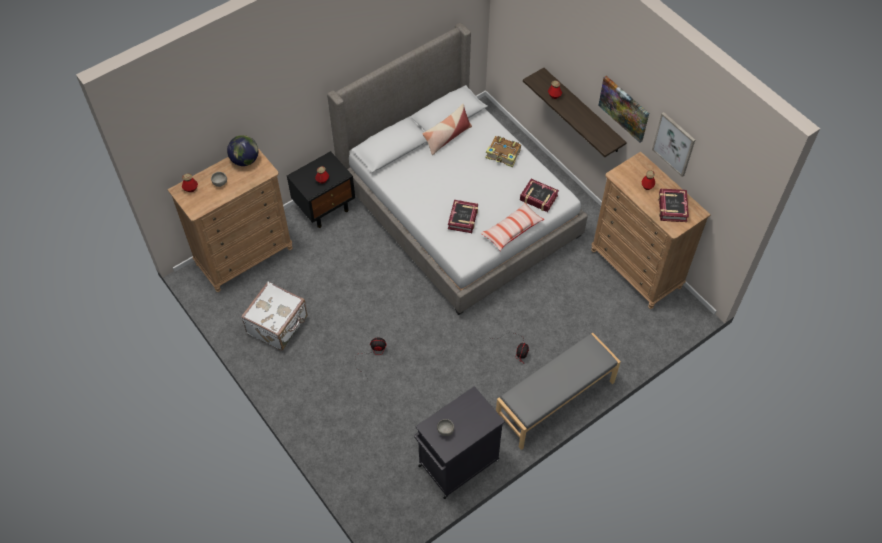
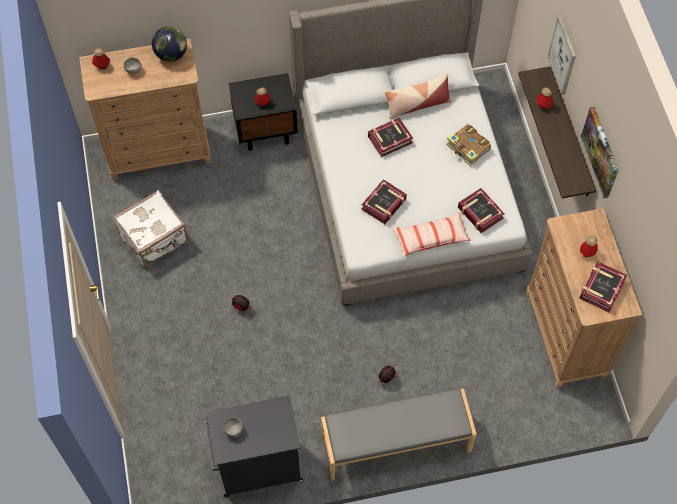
camera: 25 degrees right, 5 degrees up
(440, 170) = (389, 139): none -> book
(674, 144) = (631, 217): picture -> picture (563, 55)

